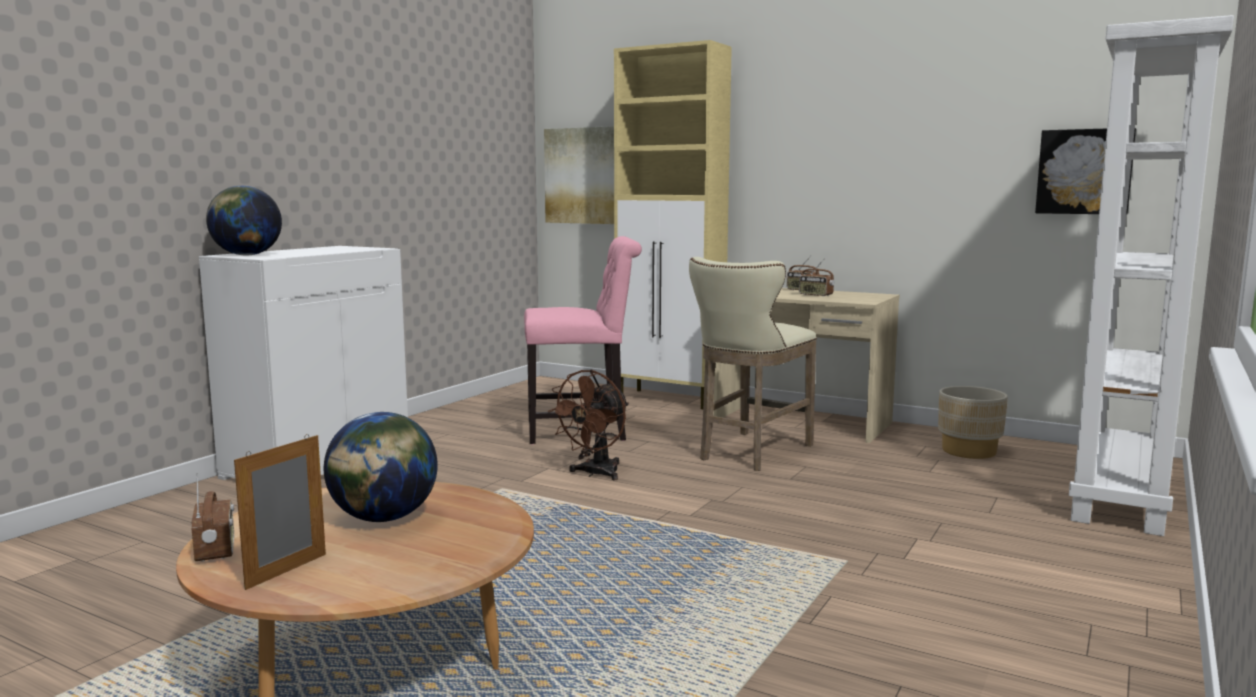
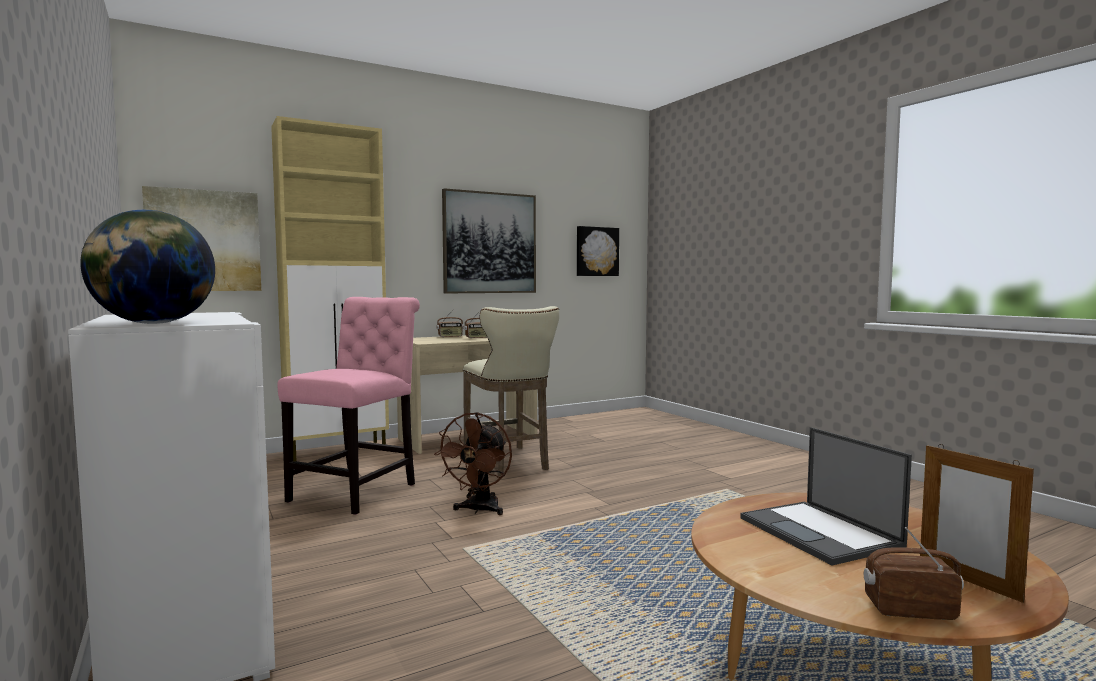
camera: 60 degrees left, 5 degrees down
(384, 518) = (821, 533): globe -> laptop
(595, 474) = (479, 510): brown fan -> brown fan turned 45 degrees clockwise
(883, 165) = (489, 243): none -> picture
(969, 451) = (584, 427): beige planter -> none
(1122, 493) = (679, 425): white bookcase -> none

